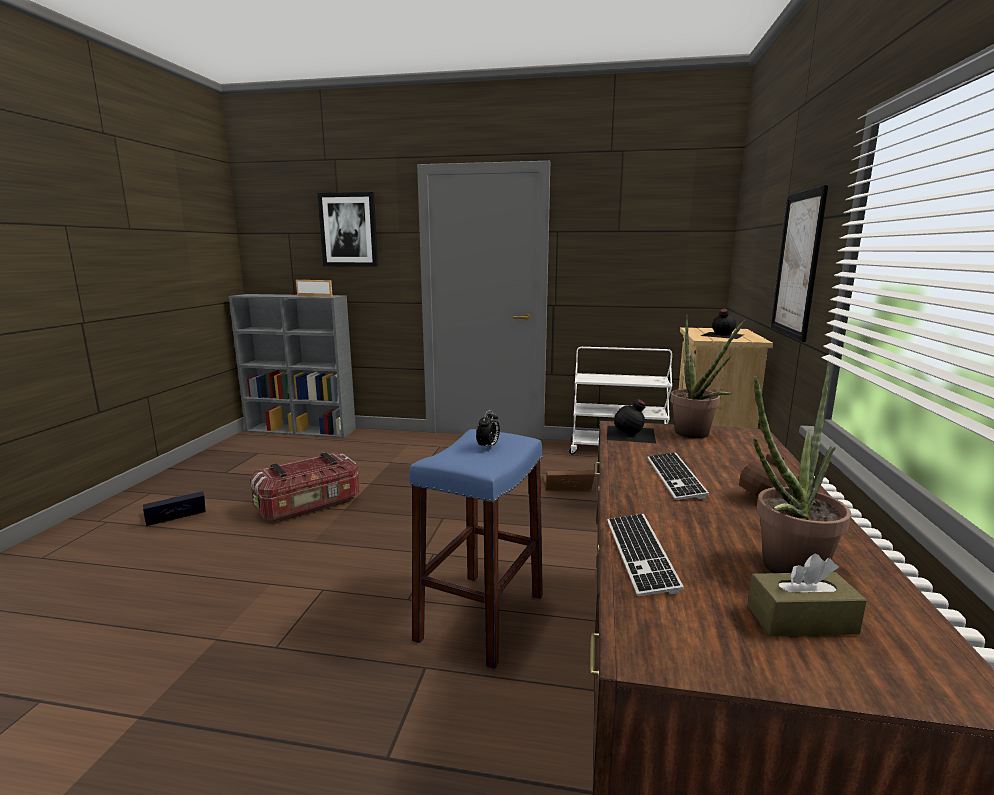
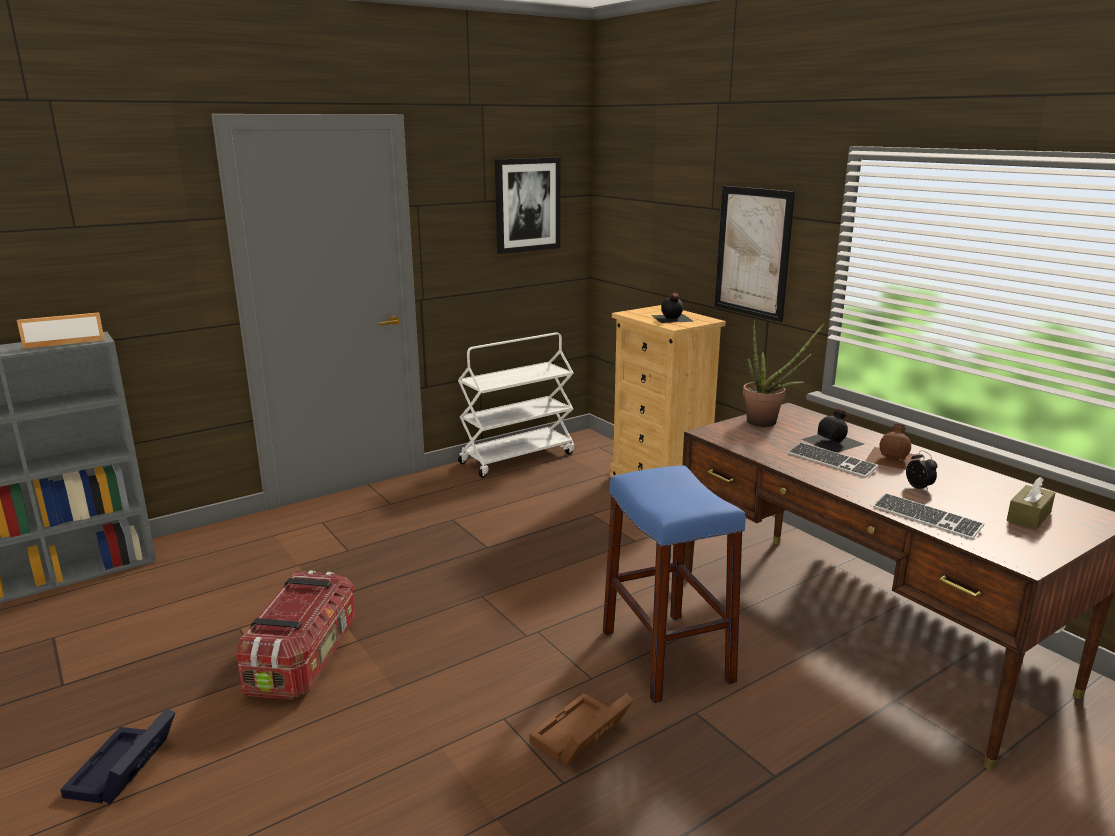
camera: 45 degrees left, 5 degrees up
(348, 230) = (95, 221): picture -> picture (527, 205)
(488, 446) = (672, 486): alarm clock -> alarm clock (919, 488)
(565, 486) = (534, 513): brown storage box -> brown storage box (580, 737)
(631, 434) = (733, 436): black bottle -> black bottle (833, 441)
(784, 571) = (981, 496): potted plant -> none

